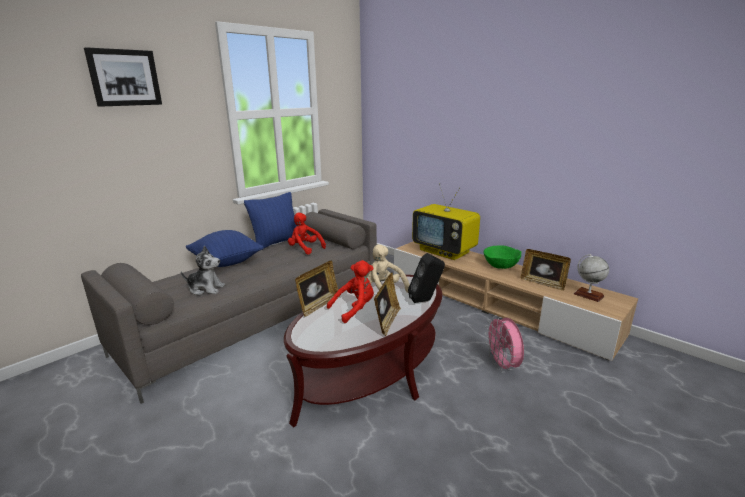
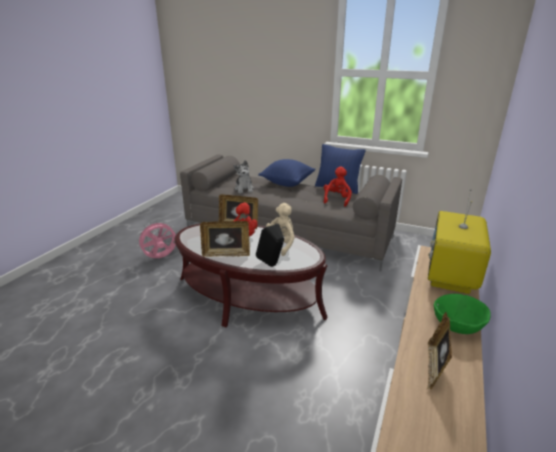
camera: 70 degrees right, 5 degrees up
(124, 78) = (268, 40): picture -> none
(502, 366) = (295, 379): pink fan -> pink fan (160, 258)
(588, 295) = (437, 421): globe -> none

